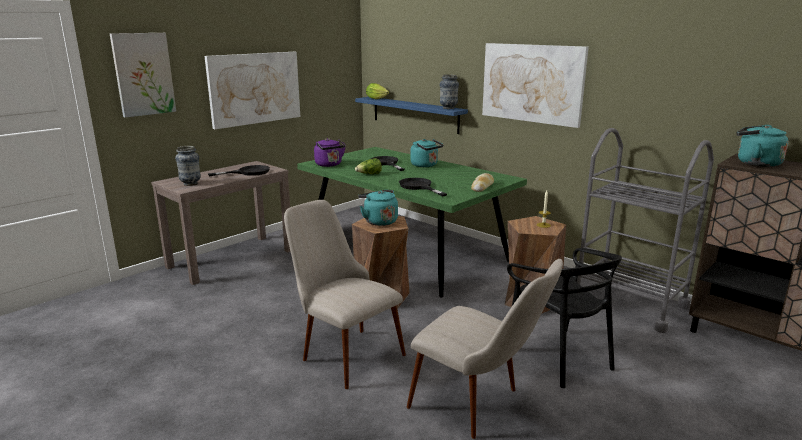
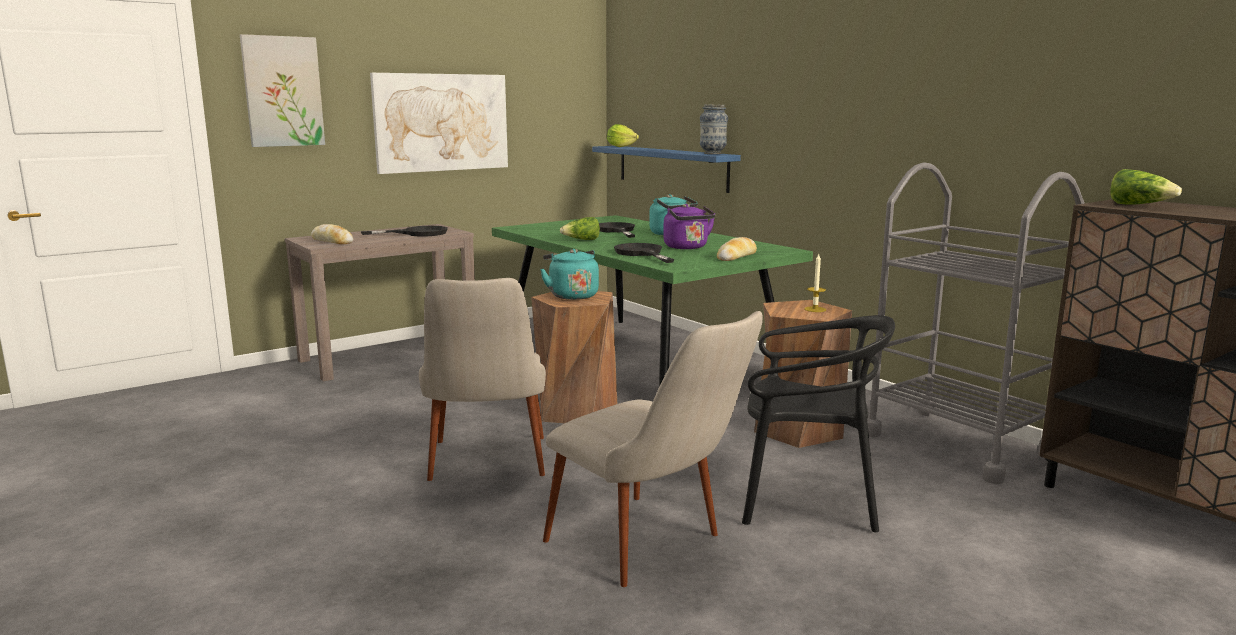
camera: 10 degrees right, 5 degrees down
(190, 184) = (332, 241): vase -> bread
(329, 165) = (534, 230): purple kettle -> purple kettle (687, 247)
(343, 350) = (487, 468): beige chair -> beige chair turned 150 degrees counterclockwise
(532, 83) = (826, 109): picture -> none
(559, 357) = (807, 501): black chair -> black chair turned 60 degrees counterclockwise
(755, 163) = (1139, 205): turquoise kettle -> lettuce

